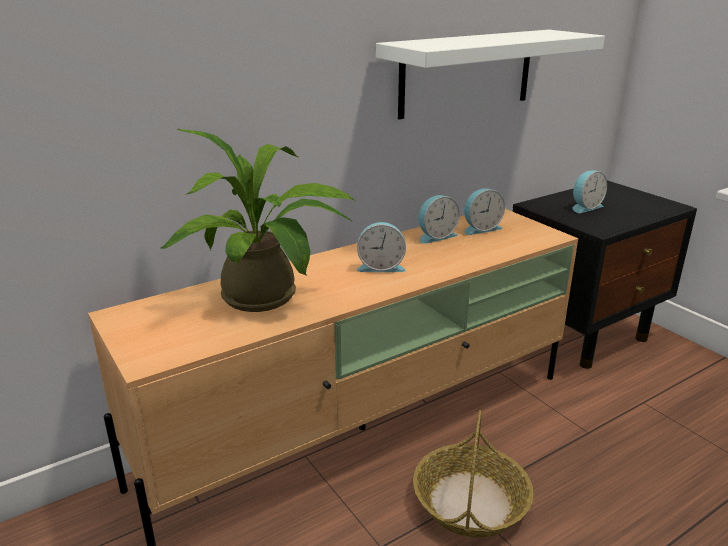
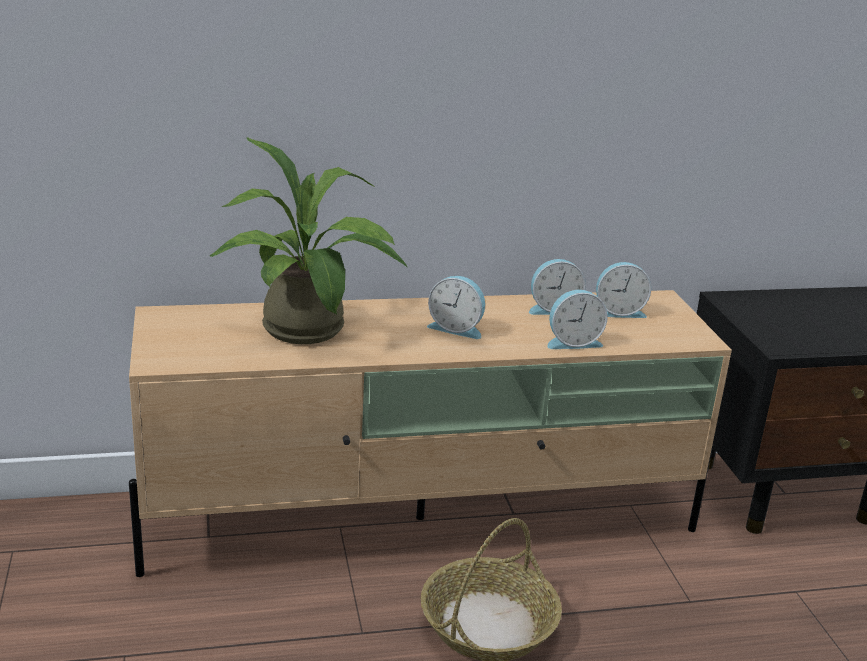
camera: 20 degrees right, 0 degrees up
(467, 73) = (635, 115): white shelf -> none
(585, 207) = (793, 315): alarm clock -> alarm clock (572, 342)

